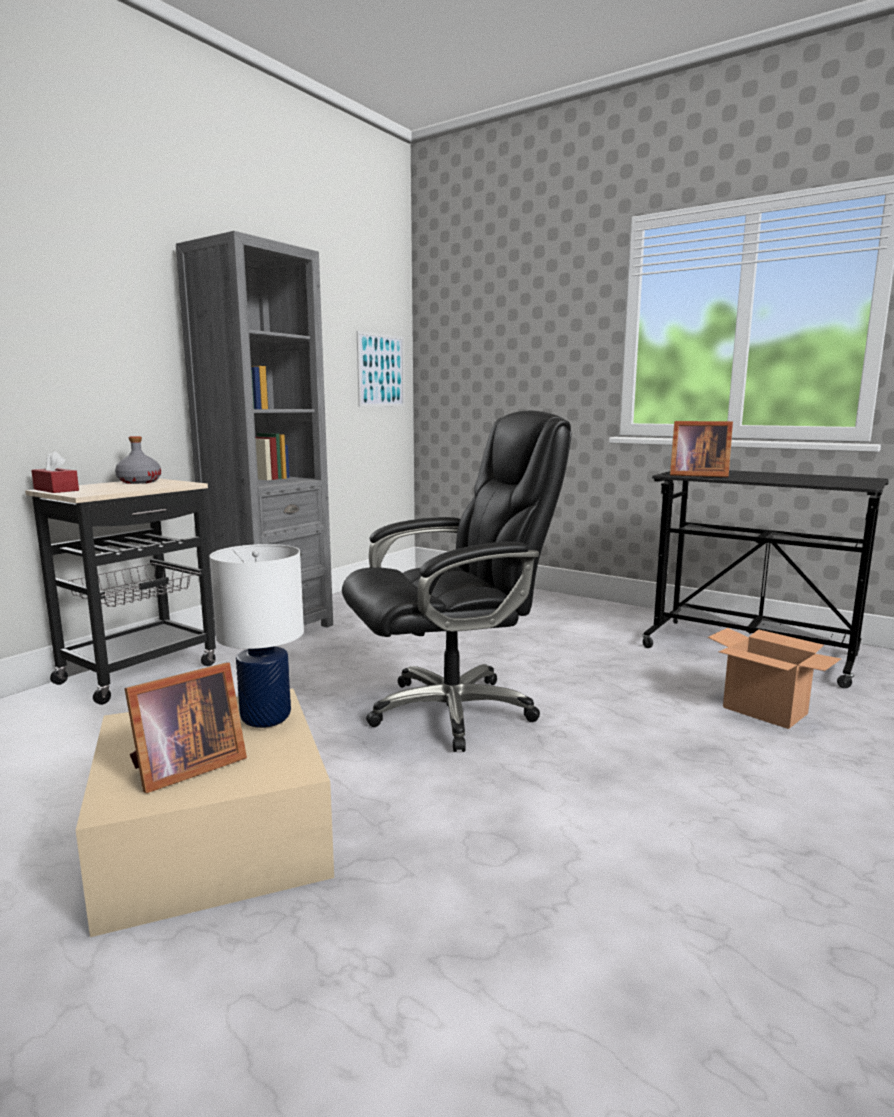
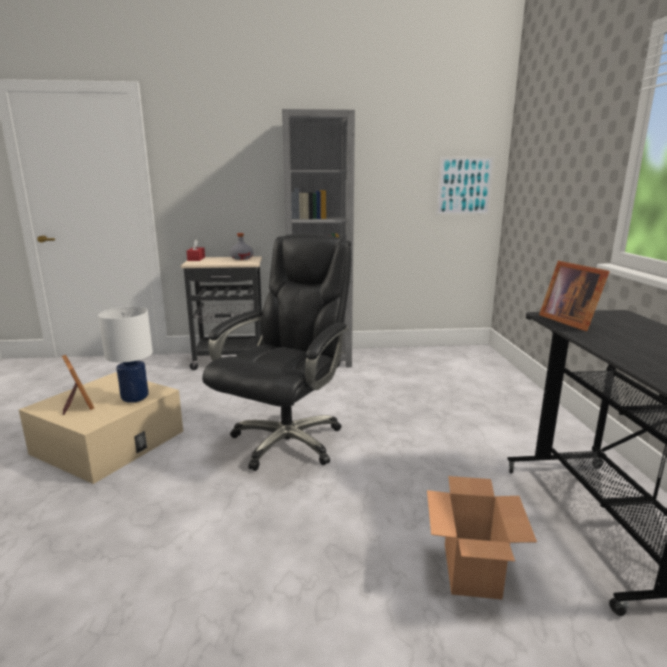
camera: 50 degrees right, 5 degrees up
(184, 768) = (77, 404): picture frame -> picture frame turned 135 degrees counterclockwise
(448, 712) = (286, 443): black office chair -> black office chair turned 90 degrees counterclockwise

